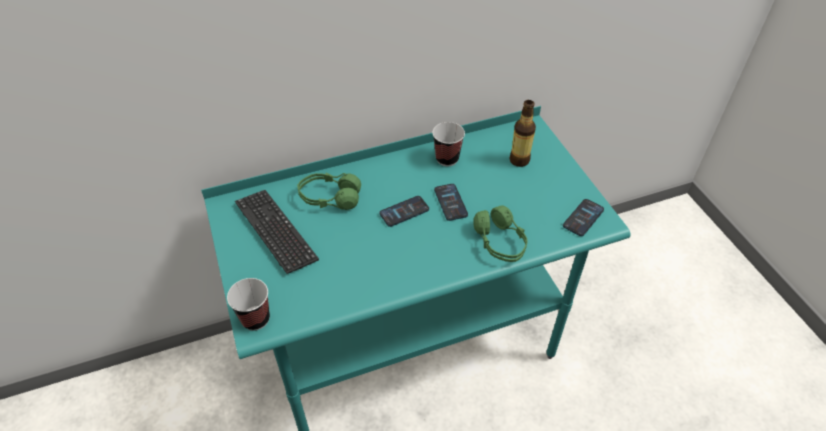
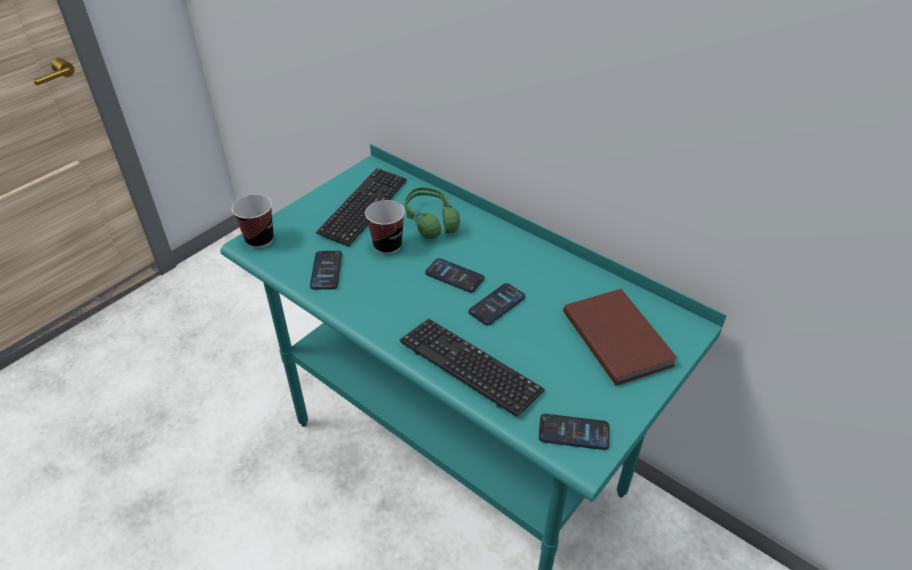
camera: 60 degrees right, 5 degrees down
(337, 285) = (326, 271): none -> phone
(447, 159) = (561, 277): cup -> cup (387, 245)
(500, 242) = (470, 367): green headphones -> keyboard
(519, 160) = (618, 337): bottle -> brown book

